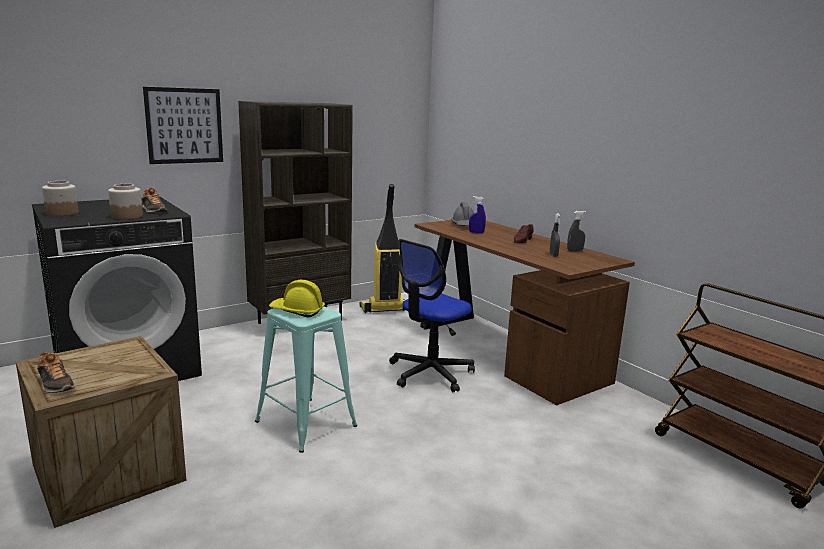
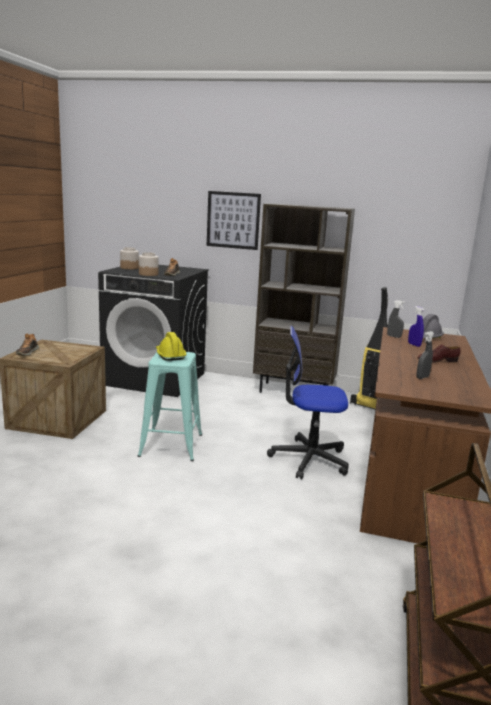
camera: 50 degrees right, 0 degrees up
(575, 251) = (463, 382): grey spray bottle -> grey spray bottle (394, 336)

